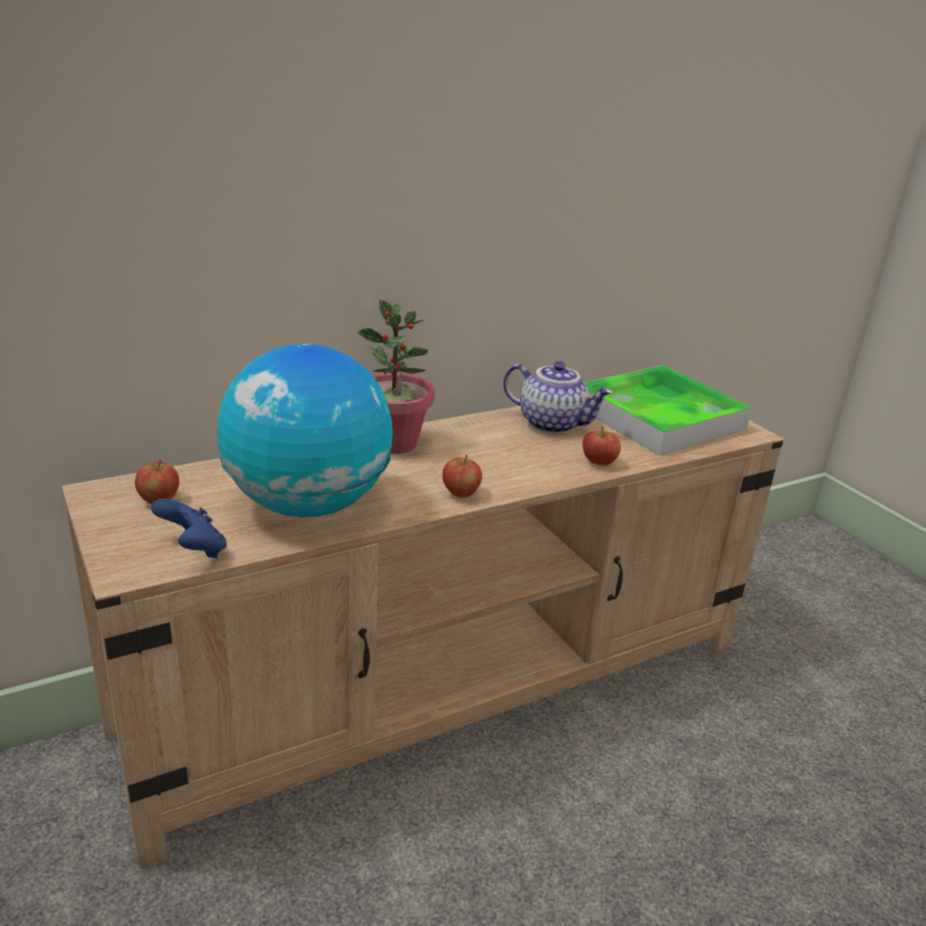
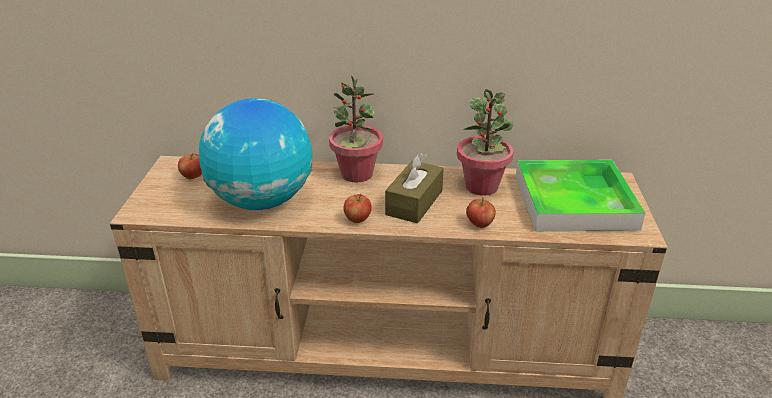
camera: 35 degrees right, 5 degrees up
(194, 550) = (177, 211): blue game controller -> none
(502, 458) = (414, 202): none -> brown tissue box
(553, 424) = (482, 186): teapot -> potted plant

